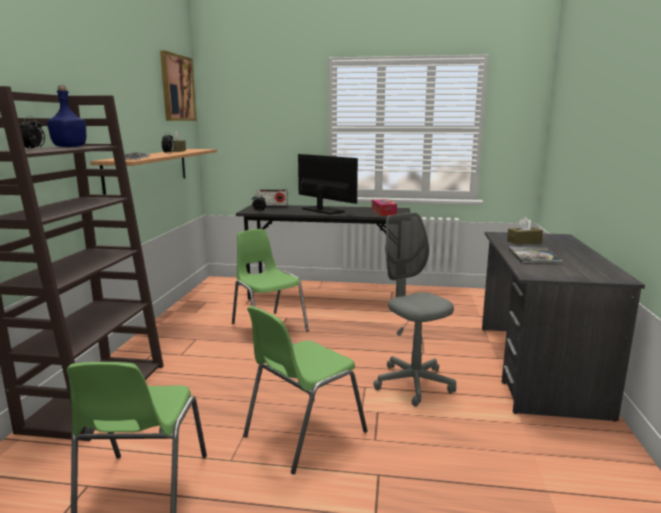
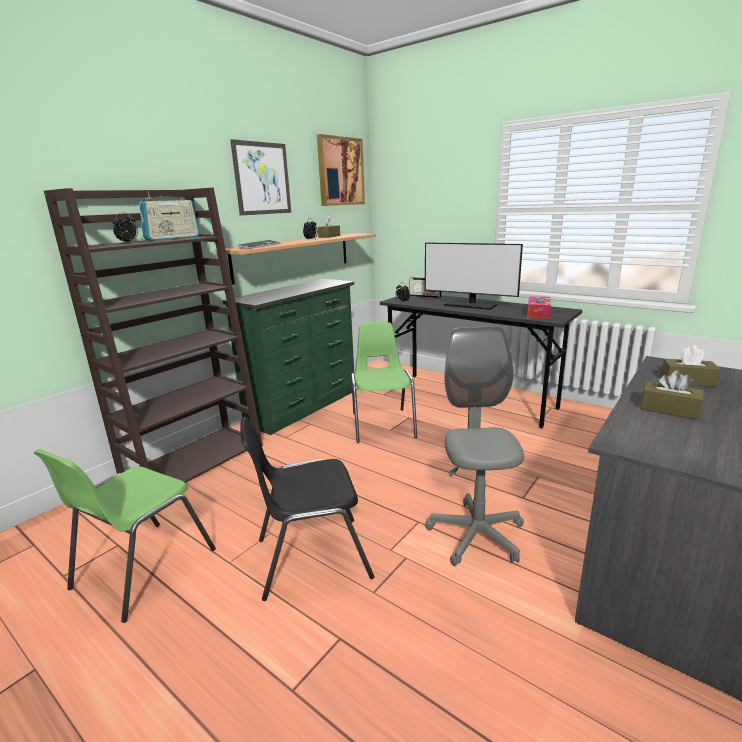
camera: 30 degrees right, 5 degrees up
(70, 147) = (172, 238): blue bottle -> radio
(123, 90) = (262, 178): none -> picture
(174, 326) = (305, 407): none -> green dresser
(302, 434) = (310, 557): green chair -> black chair
(323, 210) = (470, 305): monitor -> monitor turned 135 degrees clockwise
(534, 256) = (669, 409): book -> brown tissue box

